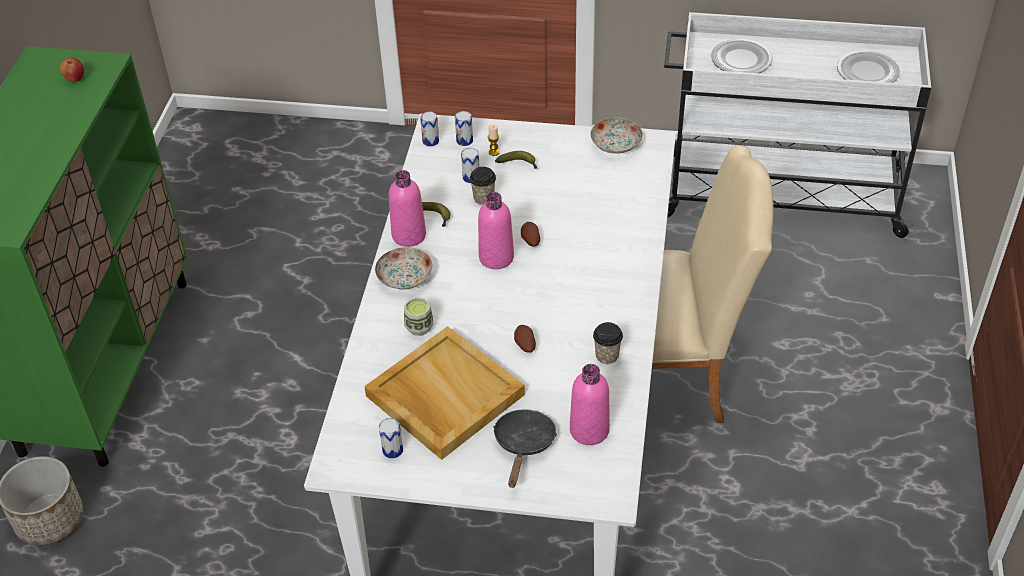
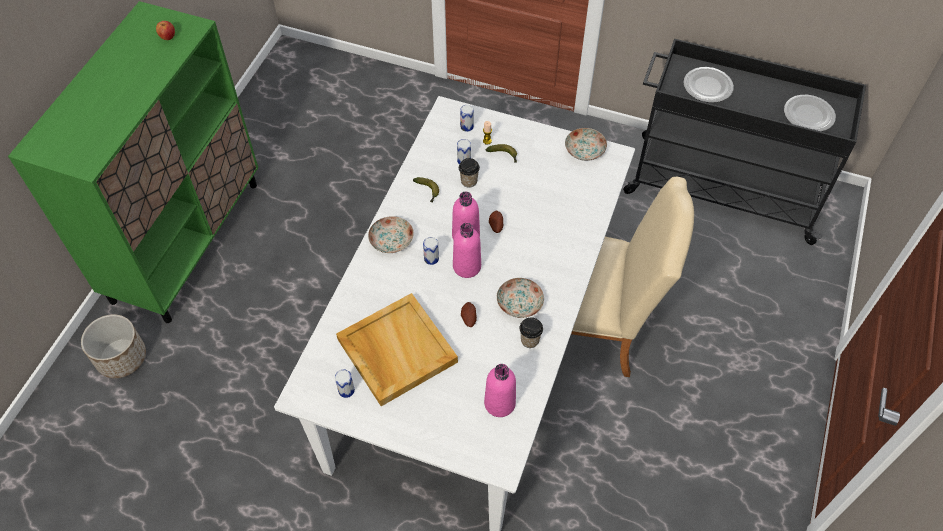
camera: 10 degrees right, 10 degrees up
(409, 235) = (403, 204): pink bottle -> pink bottle (467, 266)
(419, 327) = (392, 287): cup -> none
(430, 141) = (440, 122): can -> can (431, 258)
(524, 445) = (446, 406): black frying pan -> none
(584, 318) = (520, 303): none -> plate
(778, 193) = (721, 188): white cart -> black cart

